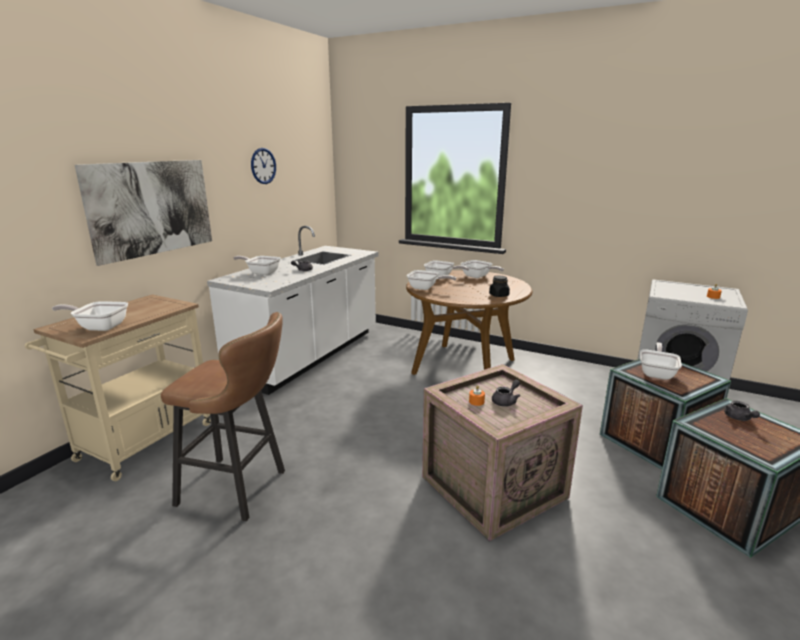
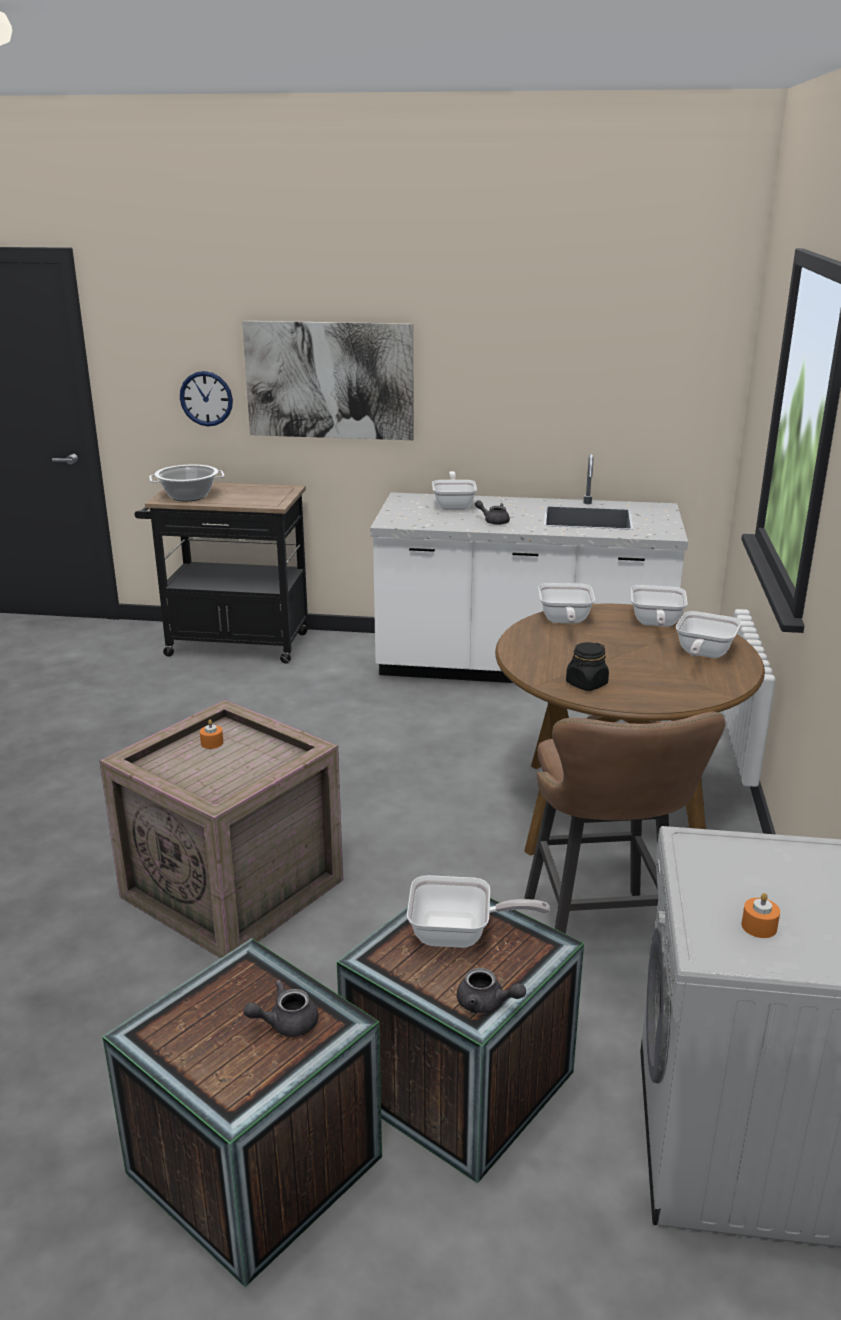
camera: 70 degrees right, 5 degrees up
(99, 327) = (189, 496): frying pan -> cooking pot
(143, 443) = (233, 644): beige cart -> black cart
(242, 490) = (172, 719): brown stool -> brown stool (600, 947)
(263, 166) = (542, 340): wall clock -> wall clock (206, 398)
(506, 401) = (221, 764): grey teapot -> grey teapot (486, 1004)

